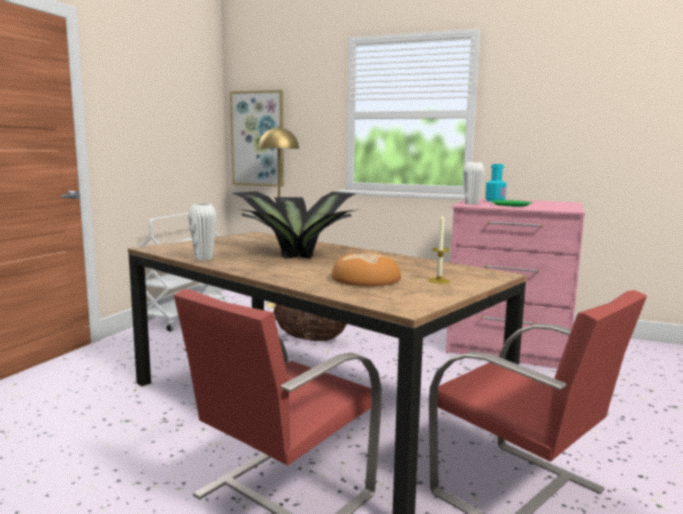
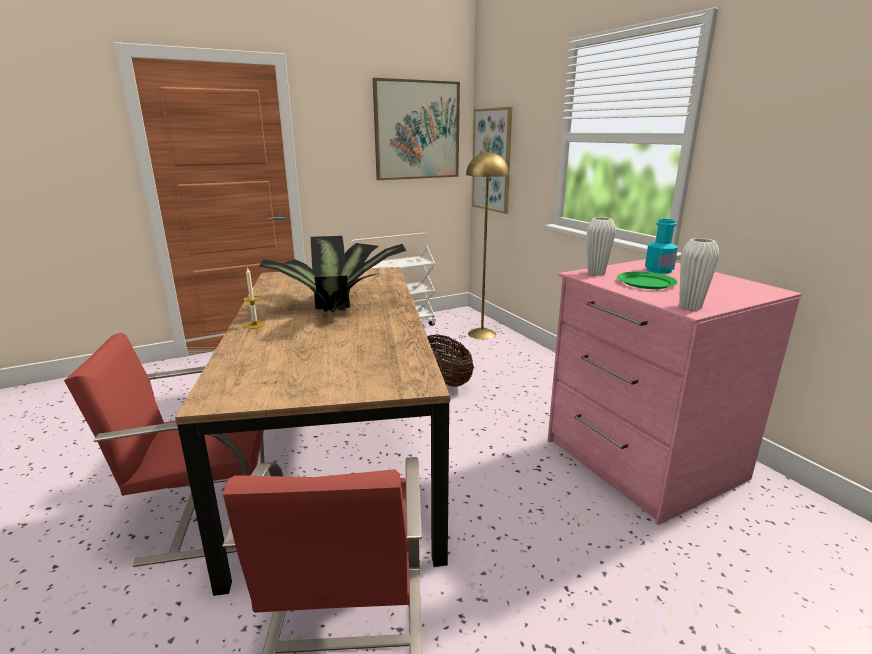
camera: 40 degrees right, 10 degrees up
(186, 107) = (417, 130): none -> picture
(204, 258) = (268, 295): white vase -> white vase (690, 306)
(366, 279) = (292, 353): bread -> none
(439, 280) = (339, 375): candle -> candle (255, 325)

